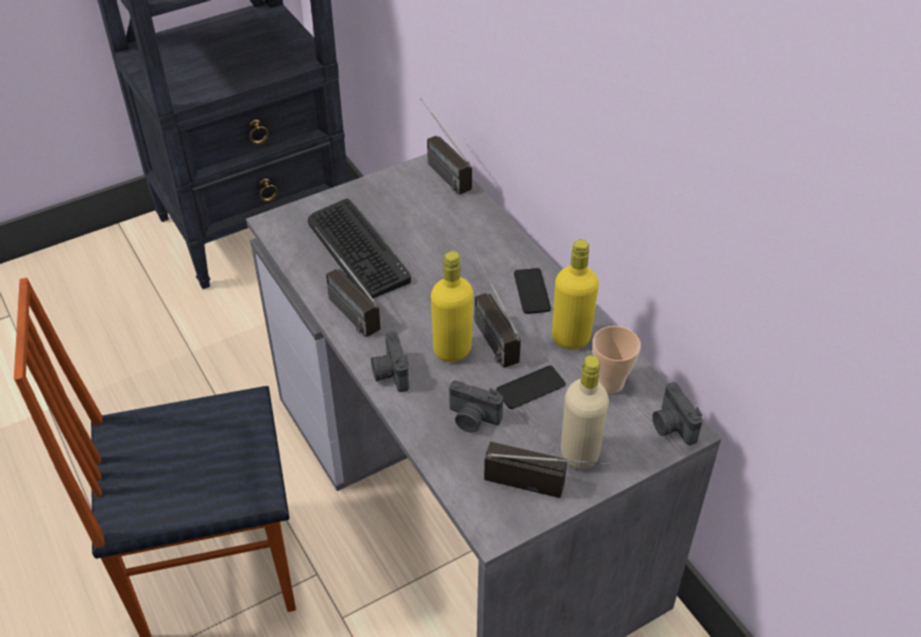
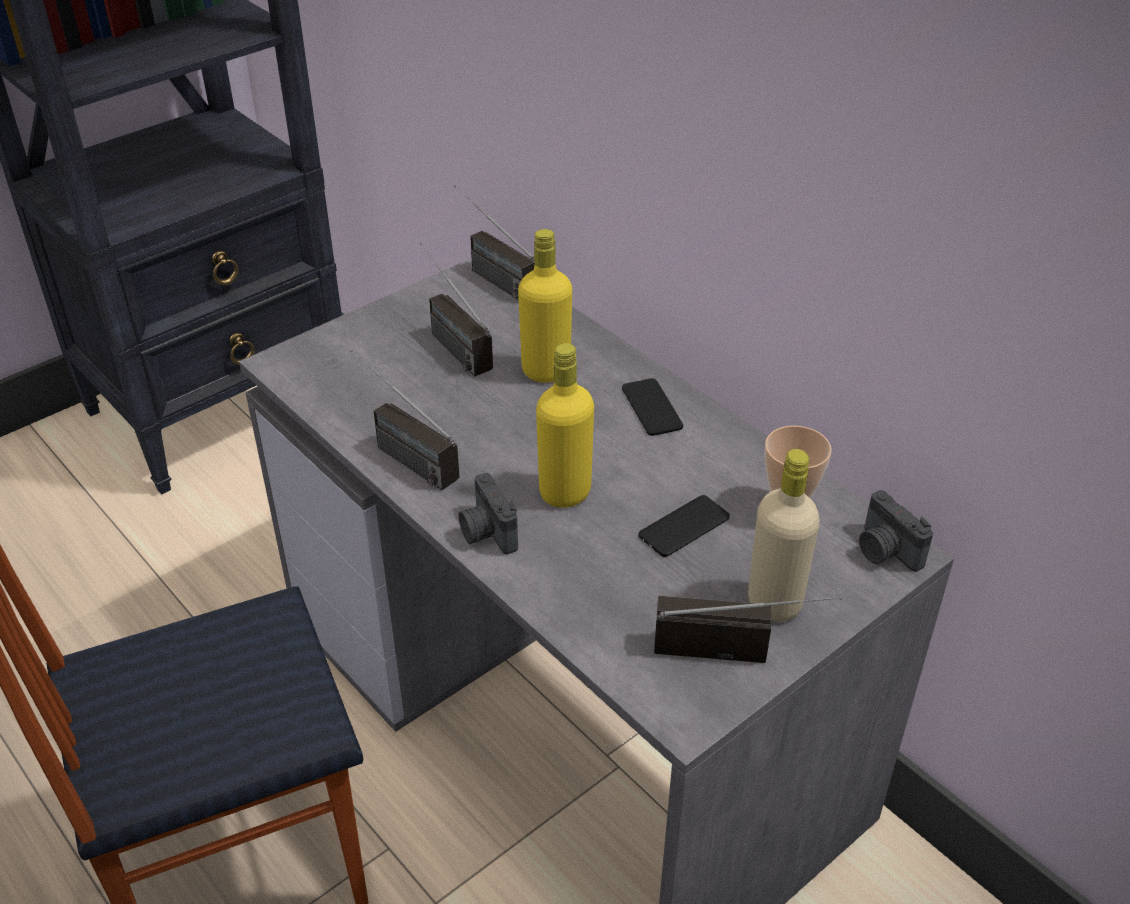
camera: 10 degrees left, 5 degrees down
(357, 250) = (402, 383): keyboard -> none
(472, 419) = (616, 576): camera -> none
(486, 329) = (604, 461): radio -> radio (448, 341)
(571, 338) = (719, 459): yellow bottle -> yellow bottle (546, 371)

